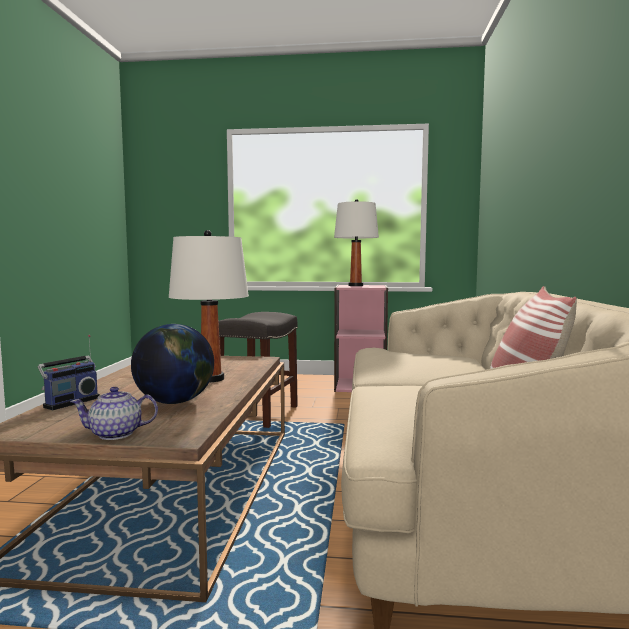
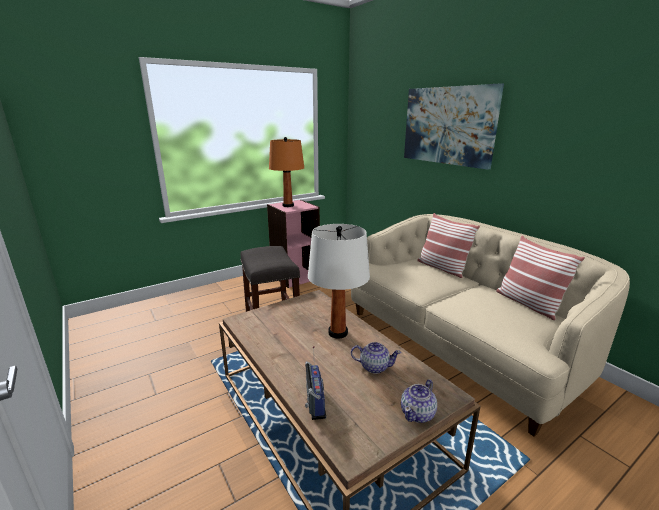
camera: 40 degrees left, 15 degrees up
(175, 402) = (374, 366): globe -> teapot
(356, 285) = (288, 205): white table lamp -> orange table lamp
(474, 365) = (442, 268): none -> pillow
(539, 150) = (448, 126): none -> picture

